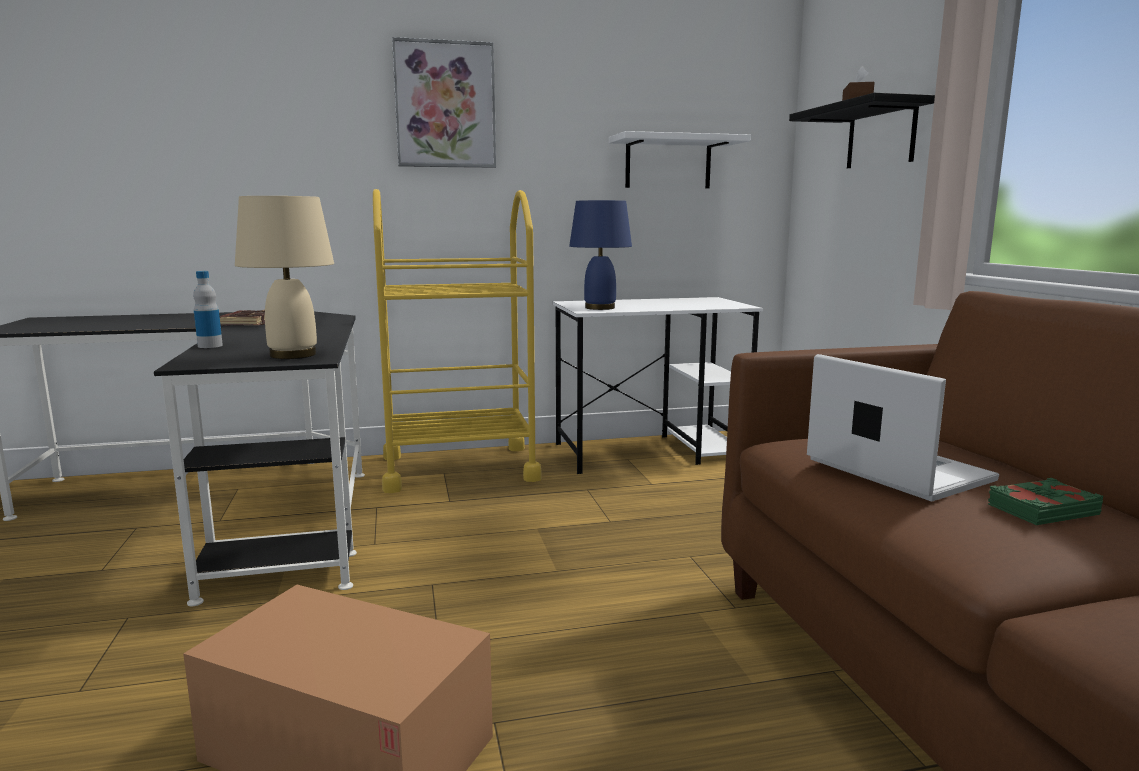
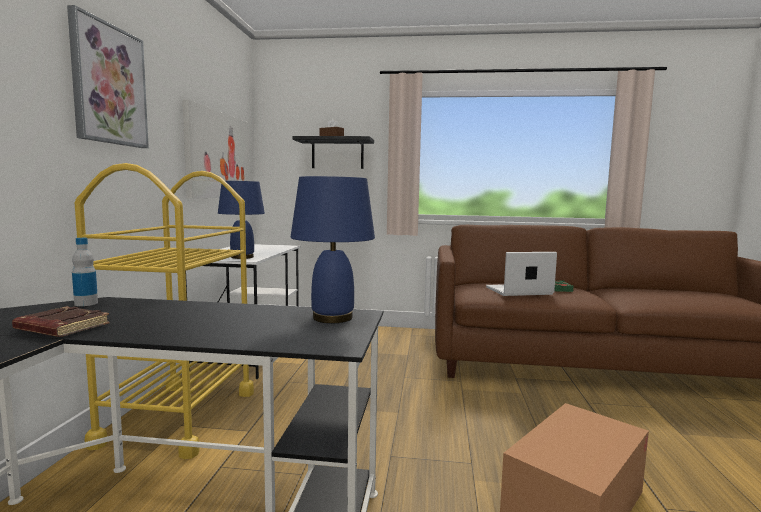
camera: 70 degrees left, 5 degrees down
(210, 346) = (229, 340): bottle -> bottle (86, 303)
(293, 355) = (331, 317): beige table lamp -> blue table lamp
(668, 163) = (218, 155): white shelf -> picture

